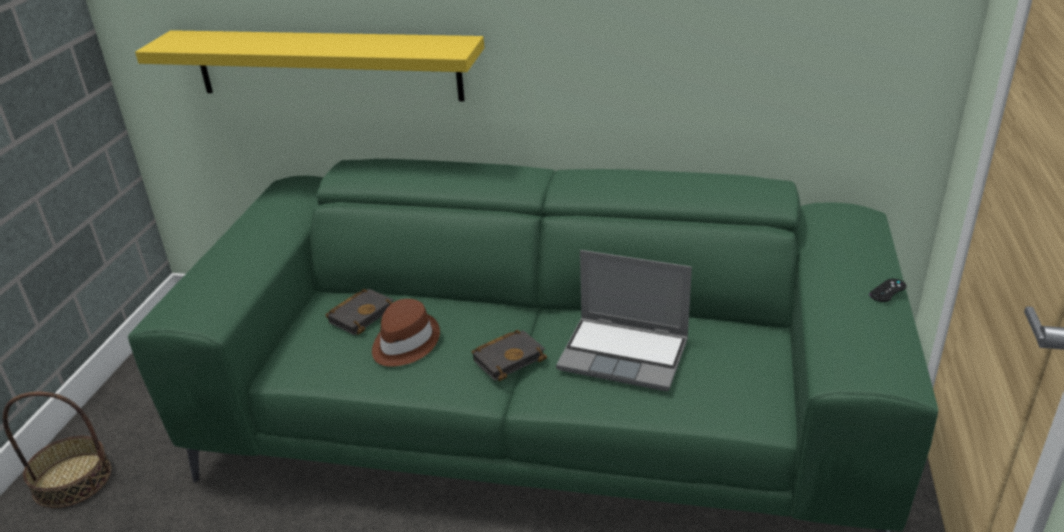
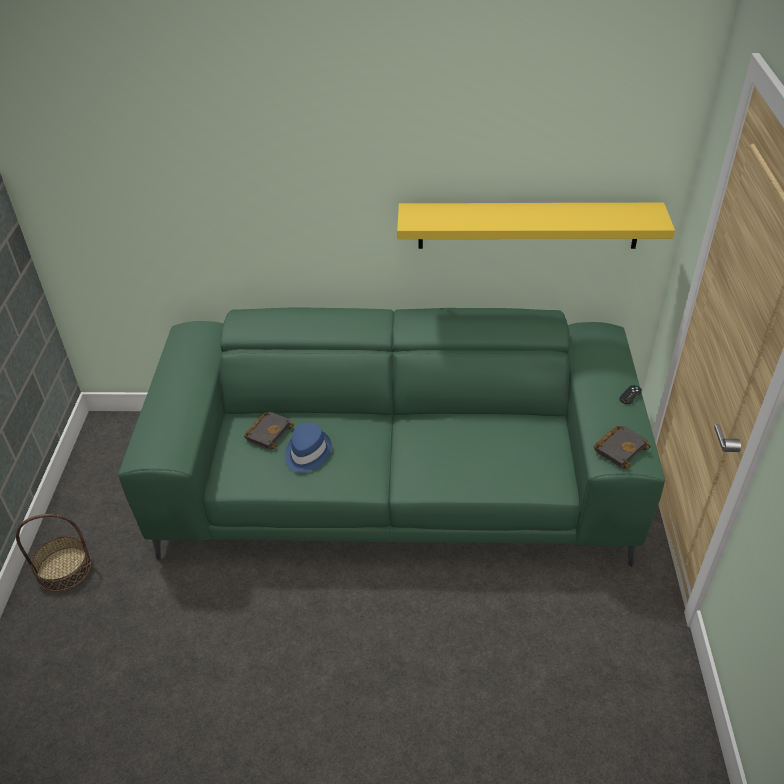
camera: 10 degrees left, 10 degrees up
(327, 65) = (215, 242): yellow shelf -> yellow shelf (528, 225)
(404, 343) = (307, 453): brown hat -> blue hat
(509, 358) = (383, 457): black book -> black book (620, 448)
(625, 354) = (461, 448): laptop -> none

